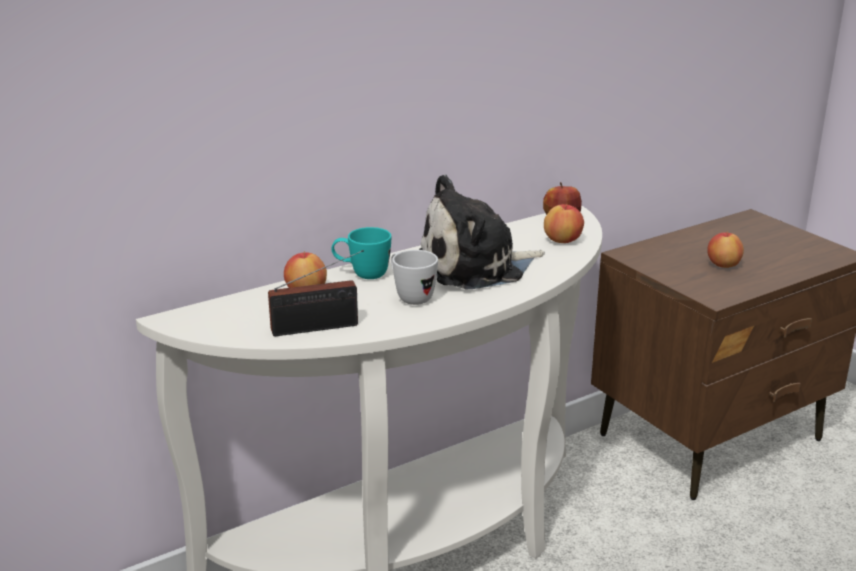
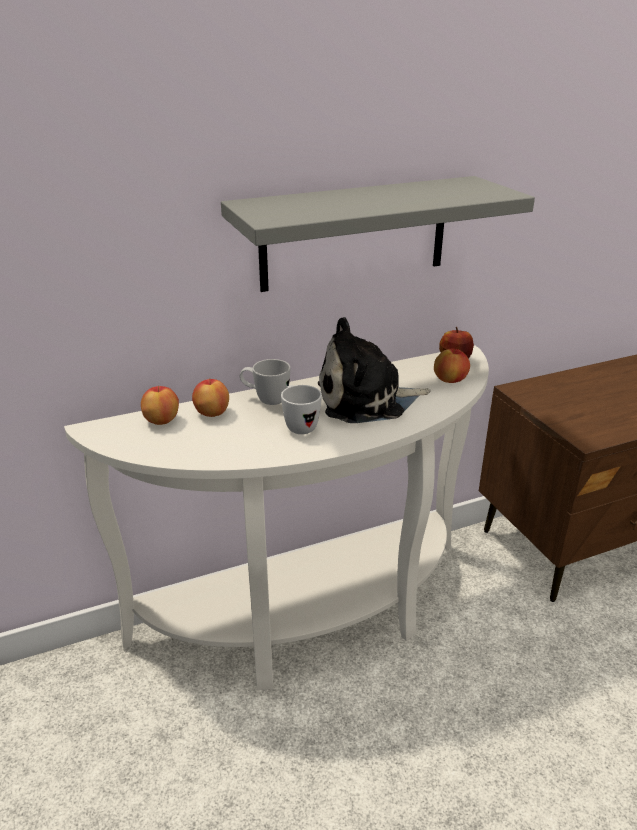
camera: 10 degrees right, 5 degrees up
(320, 327) = (209, 449): radio -> none
(362, 275) = (265, 399): turquoise mug -> white mug
(447, 82) = (354, 233): none -> grey shelf
(723, 265) = (600, 407): apple -> apple (161, 420)

